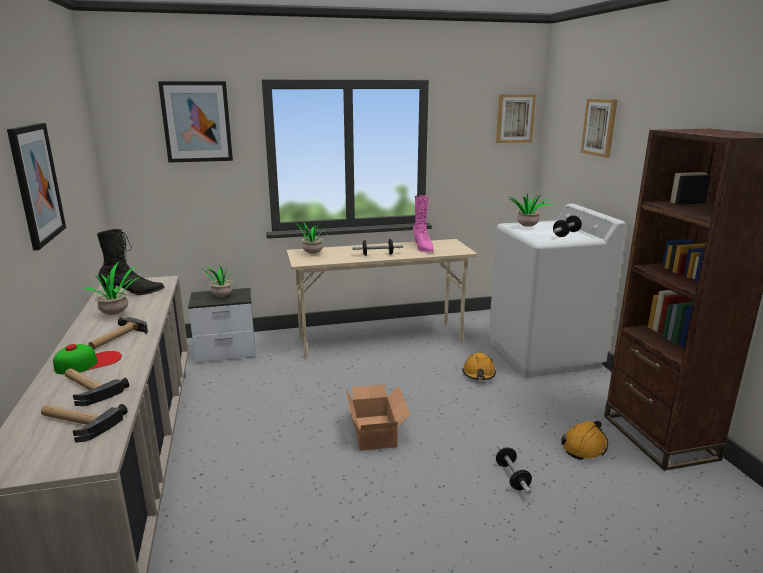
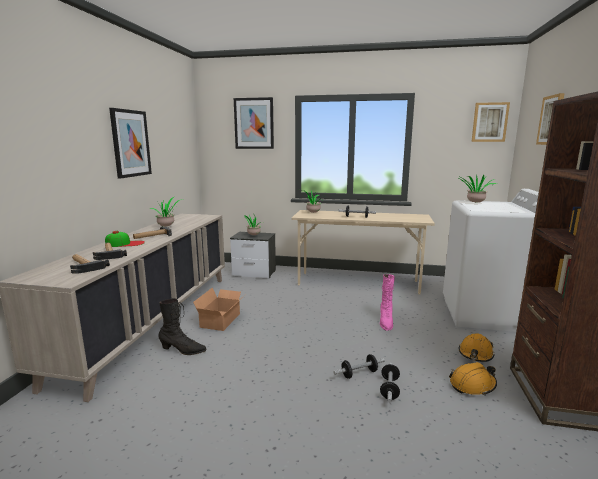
camera: 25 degrees right, 5 degrees down
(133, 293) = (188, 219): black boot -> black boot (183, 350)
(376, 431) = (310, 335): cardboard box -> cardboard box (222, 320)
(422, 248) = (395, 216): pink boot -> pink boot (386, 322)
(479, 373) = (417, 316): orange hard hat -> orange hard hat (475, 354)
(566, 234) = (505, 209): dumbbell -> dumbbell (359, 373)

